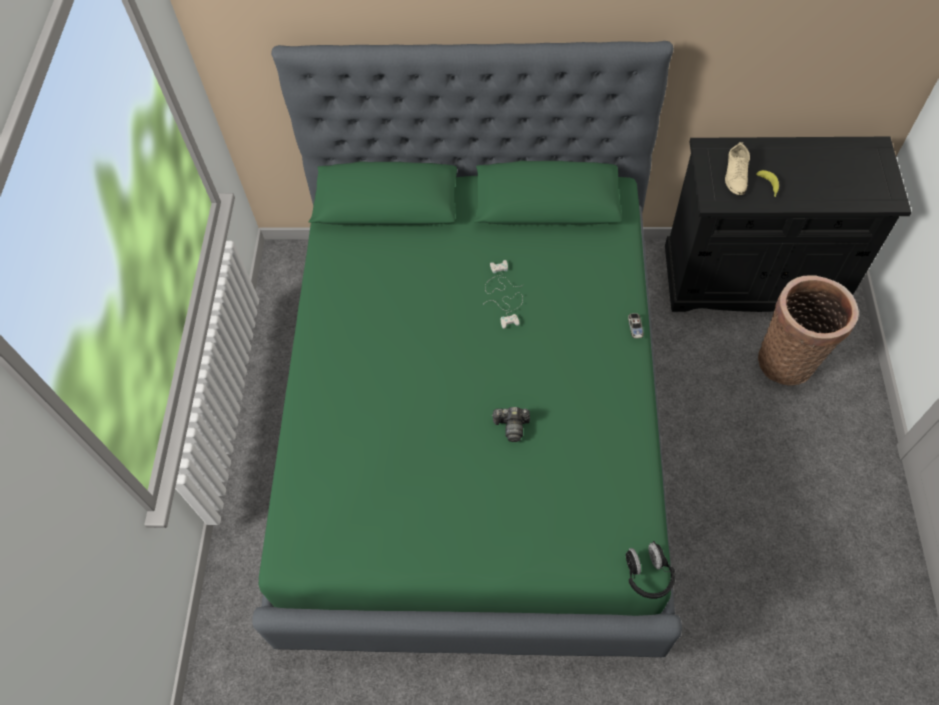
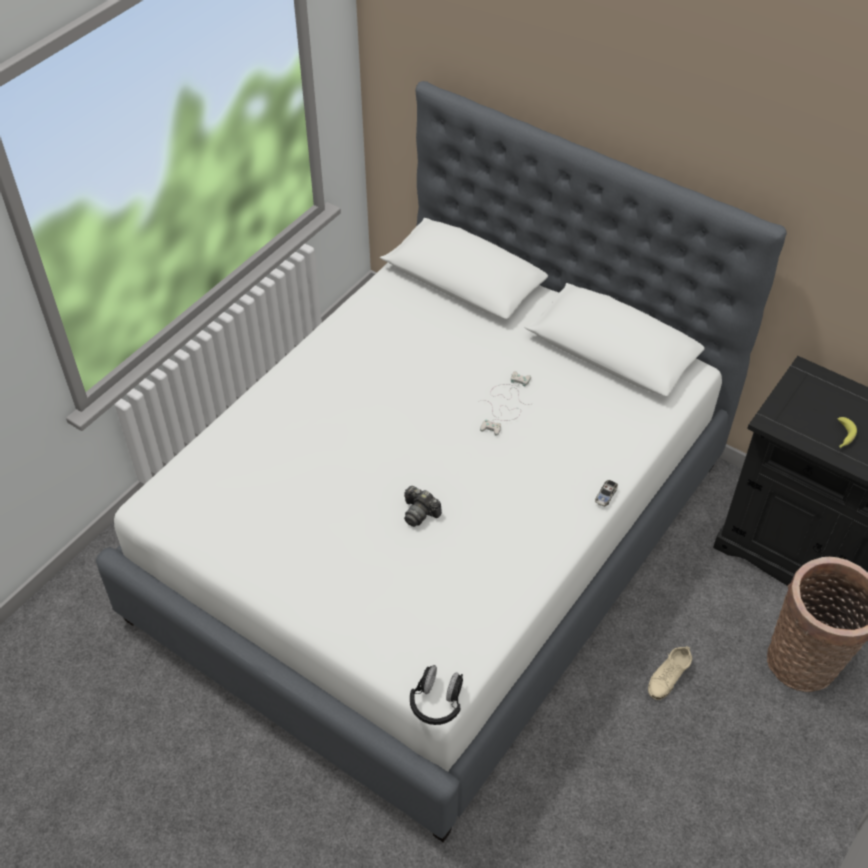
camera: 30 degrees right, 10 degrees down
(475, 424) = (435, 539): green bed -> white bed
(736, 174) = (817, 410): beige shoe -> beige shoe (668, 676)

